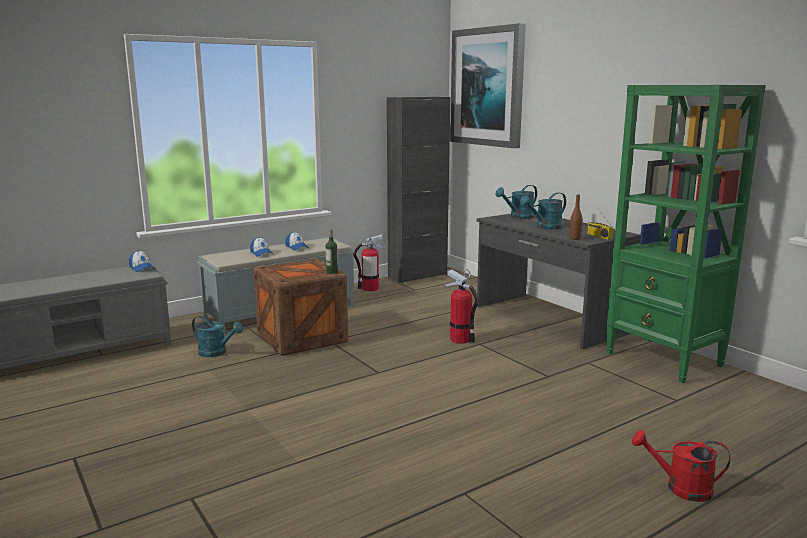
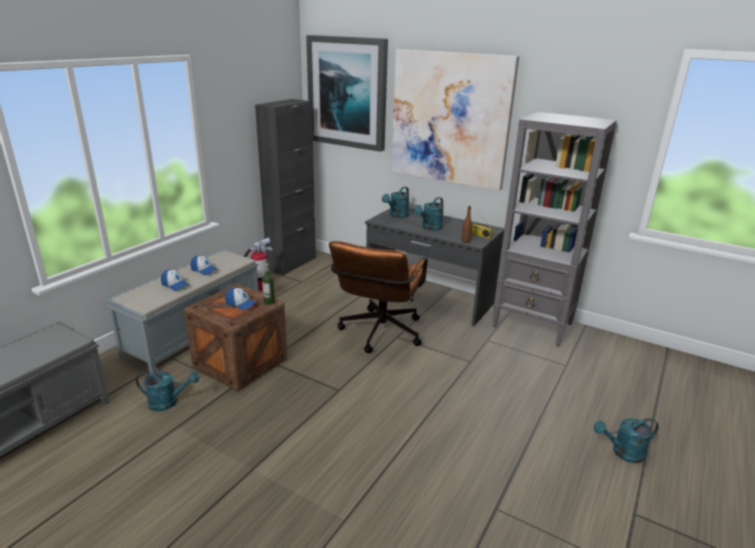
camera: 25 degrees left, 10 degrees up
(142, 268) = (58, 332): cap -> cap (241, 304)
(460, 339) = (379, 335): fire extinguisher -> brown office chair
(584, 105) = (450, 118): none -> picture
(664, 360) = (533, 325): green bookcase -> grey bookcase
(680, 488) = (623, 453): red watering can -> turquoise watering can

